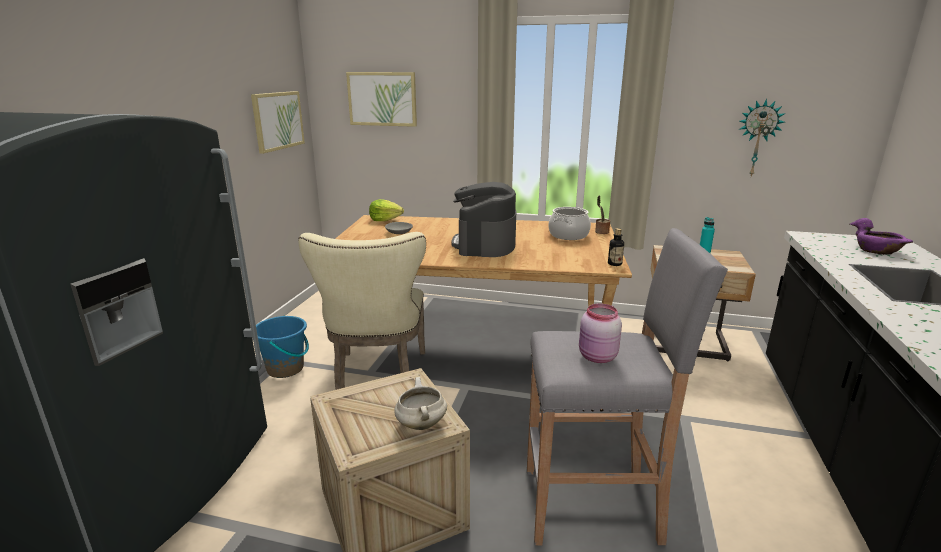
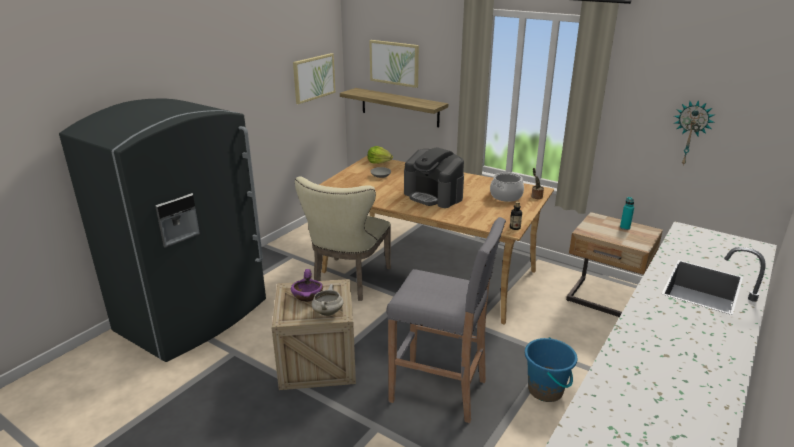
camera: 20 degrees right, 5 degrees up
(286, 369) = (292, 262): blue bucket -> blue bucket (545, 390)
(393, 155) = (399, 107): none -> shelf
(485, 244) = (434, 196): coffee machine -> coffee machine turned 75 degrees counterclockwise
(597, 357) = (433, 293): pink jar -> none
(877, 250) = (725, 252): purple bowl -> purple bowl (308, 296)

